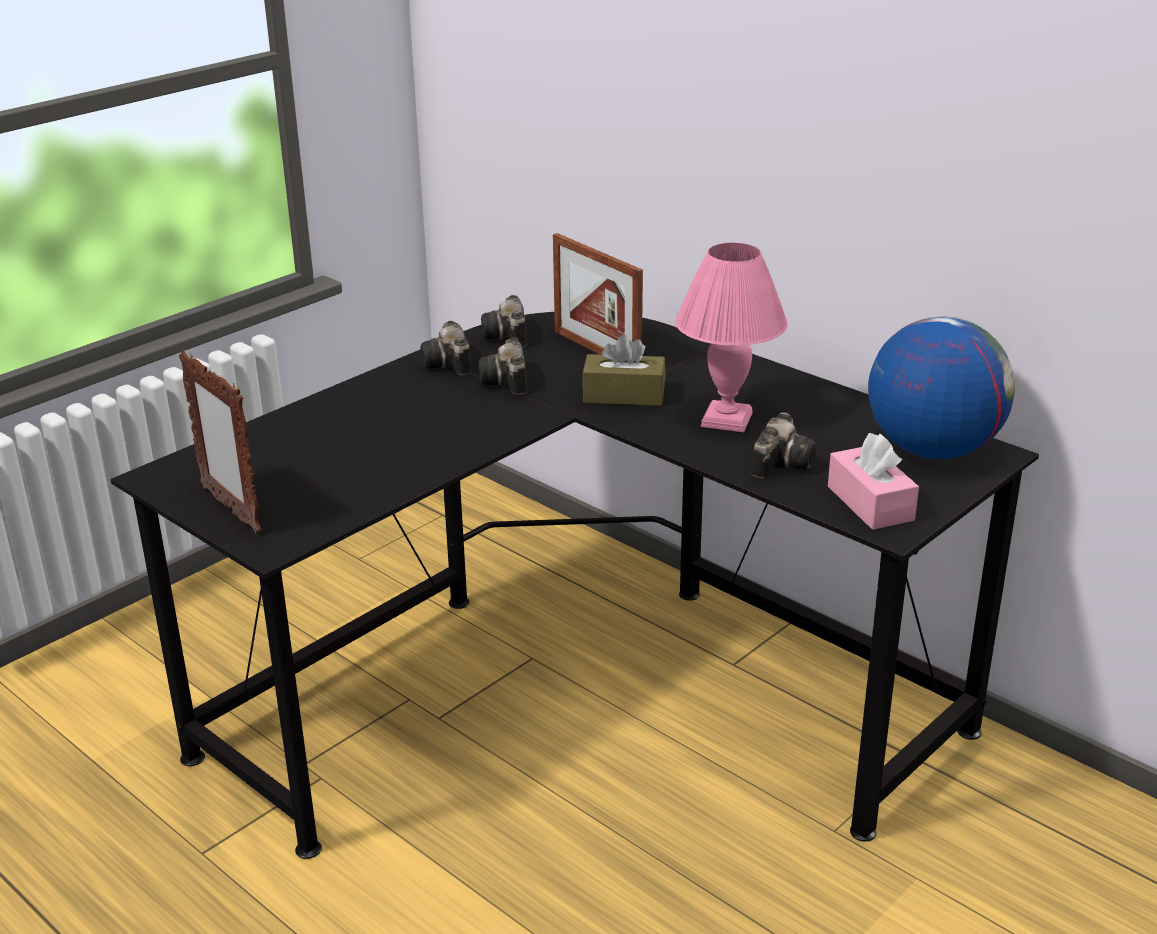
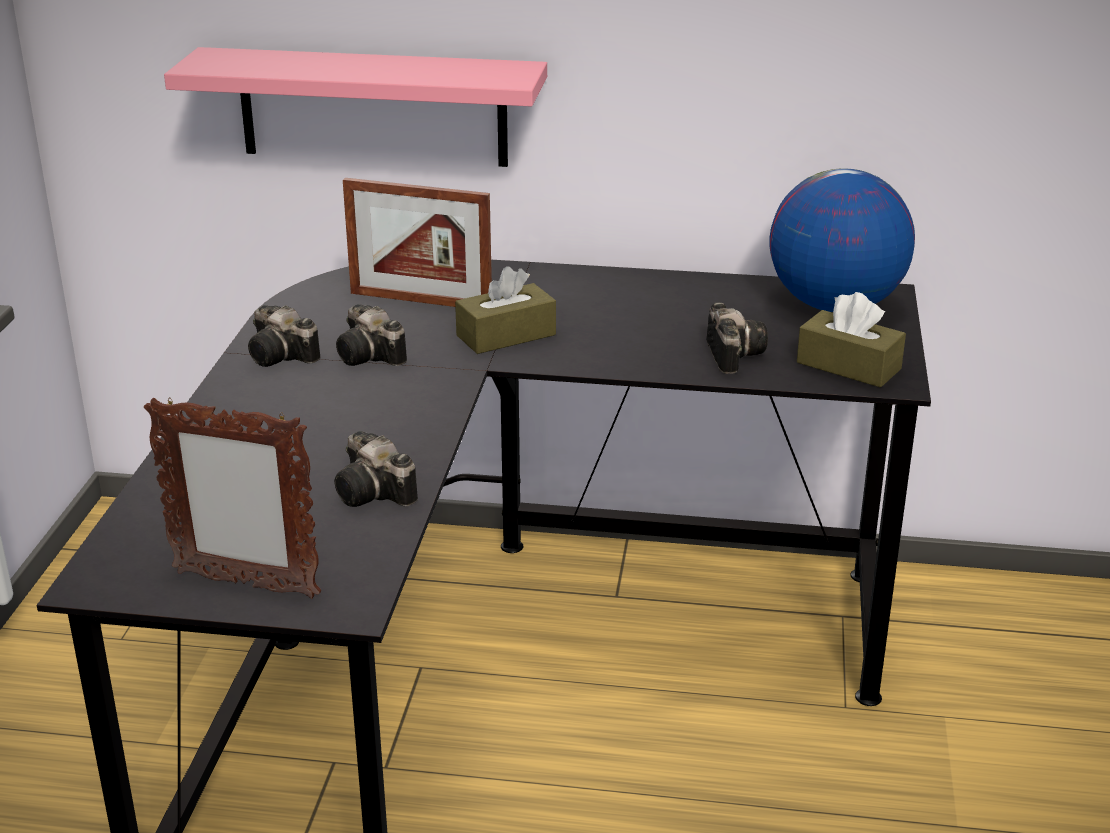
camera: 35 degrees left, 0 degrees up
(508, 337) = (308, 312): camera -> camera (376, 494)
(624, 180) = (373, 107): none -> pink shelf
(726, 419) = (630, 329): pink table lamp -> none
(870, 503) = (848, 366): pink tissue box -> brown tissue box

